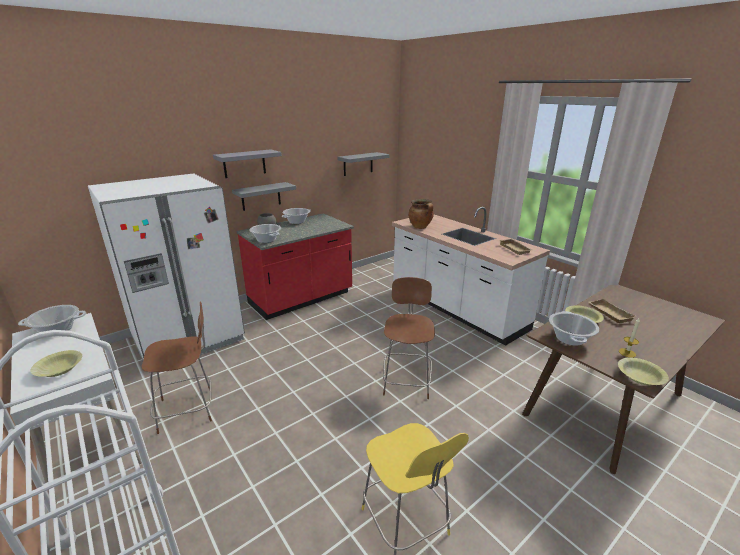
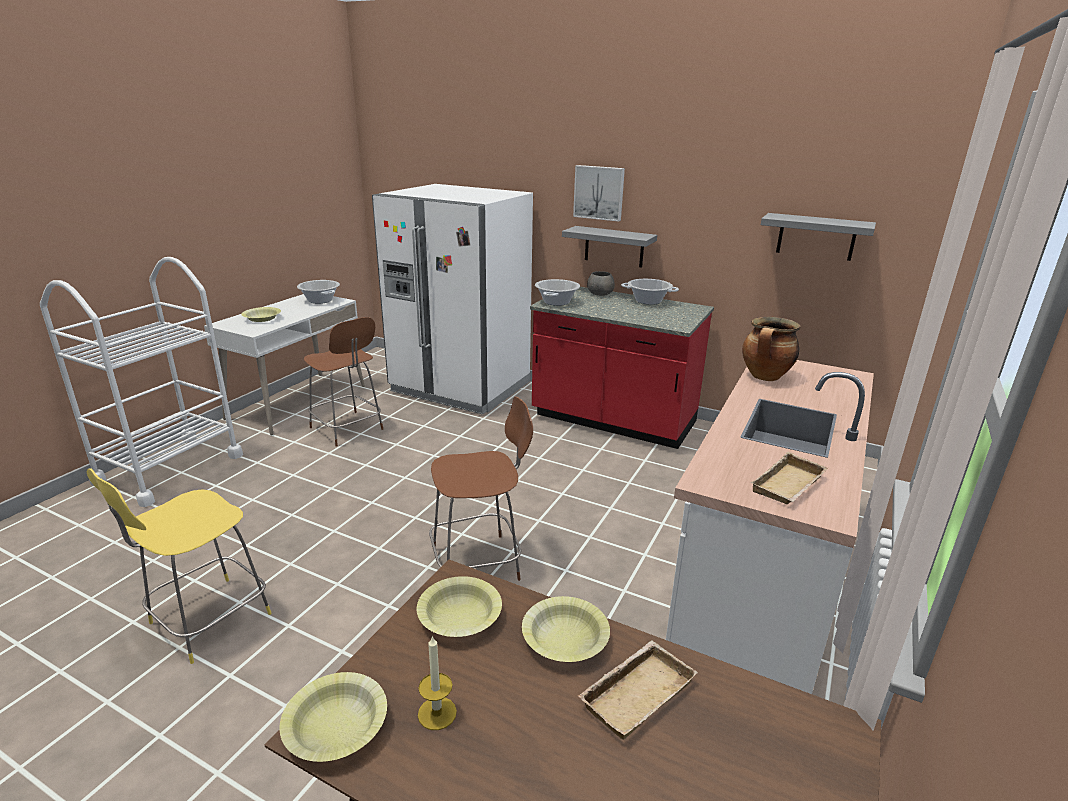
camera: 65 degrees right, 0 degrees up
(244, 163) = (599, 192): grey shelf -> picture
(570, 338) = (459, 617): cooking pot -> yellow bowl

